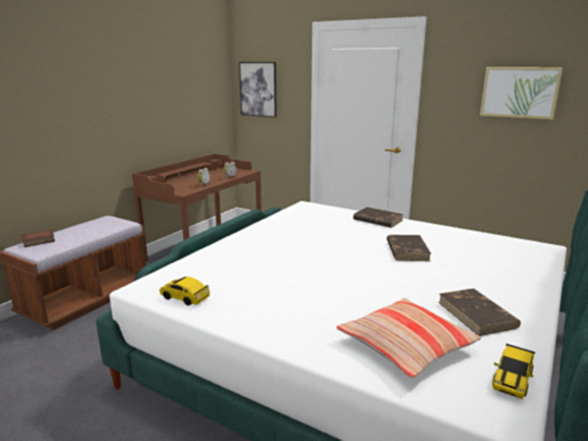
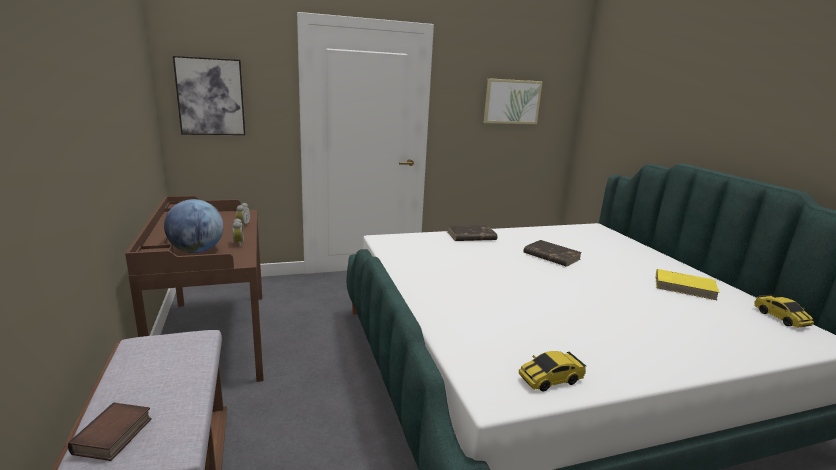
camera: 50 degrees left, 0 degrees up
(179, 183) = (197, 251): none -> globe
(406, 346) = (721, 326): pillow -> none
(477, 315) = (685, 287): brown book -> yellow book

